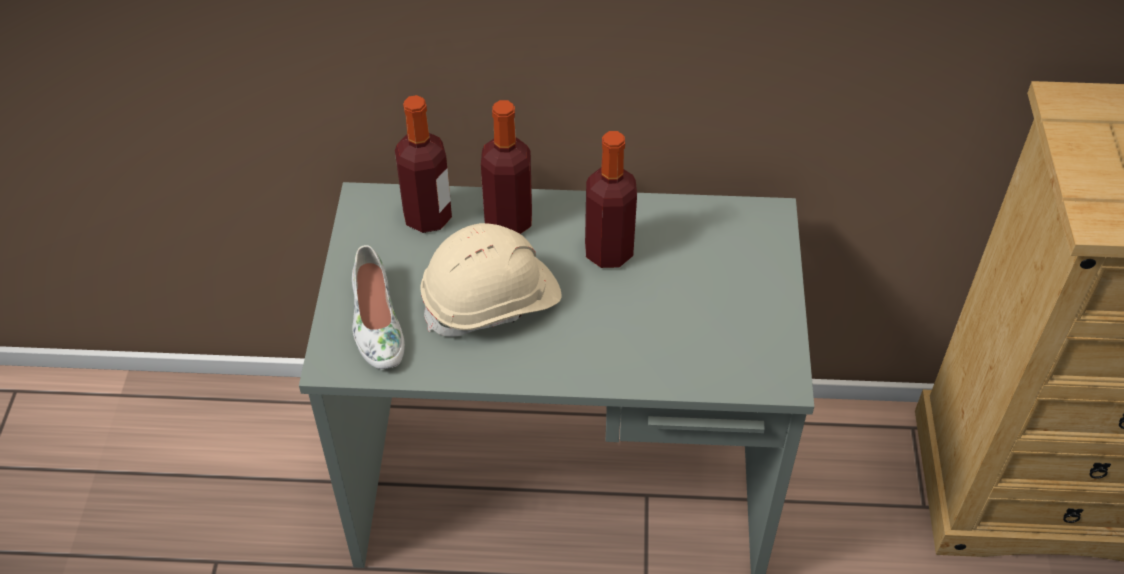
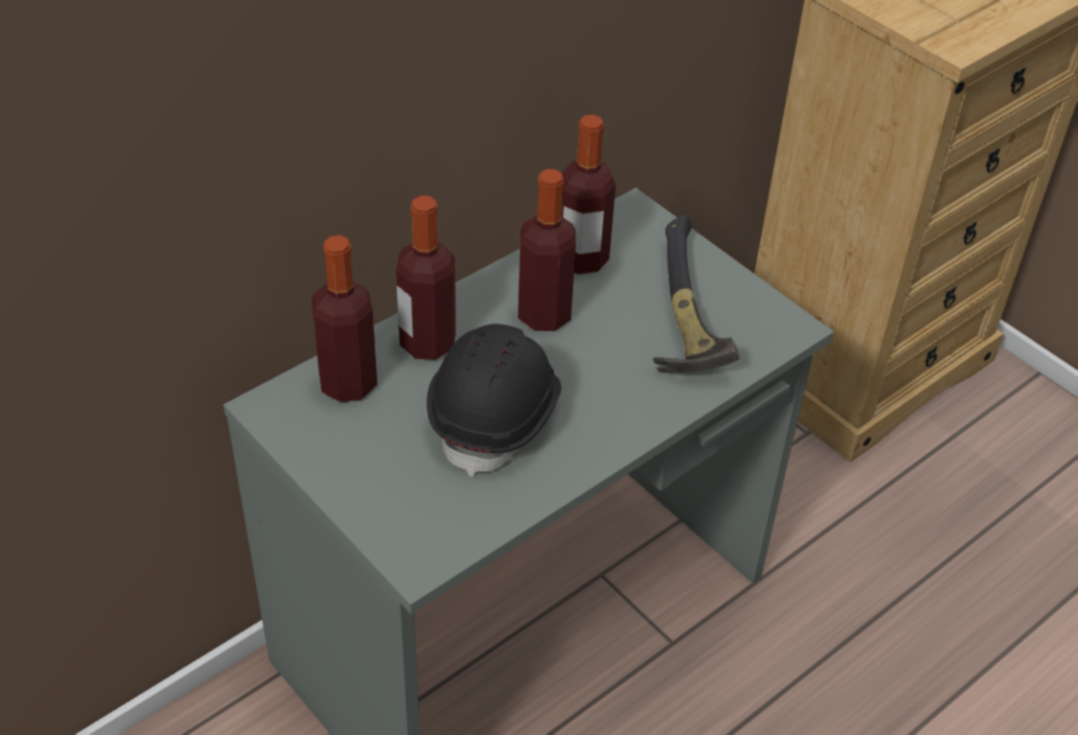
camera: 45 degrees left, 5 degrees down
(375, 322) = (414, 502): white shoe -> none
(492, 301) = (496, 416): beige hard hat -> black hard hat
(685, 228) = (581, 259): none -> bottle
(708, 315) = (681, 315): none -> hammer

